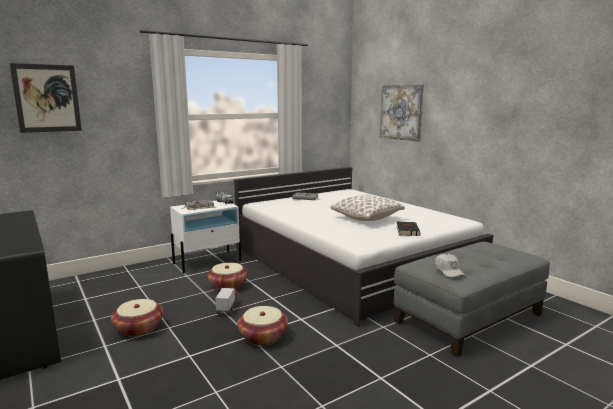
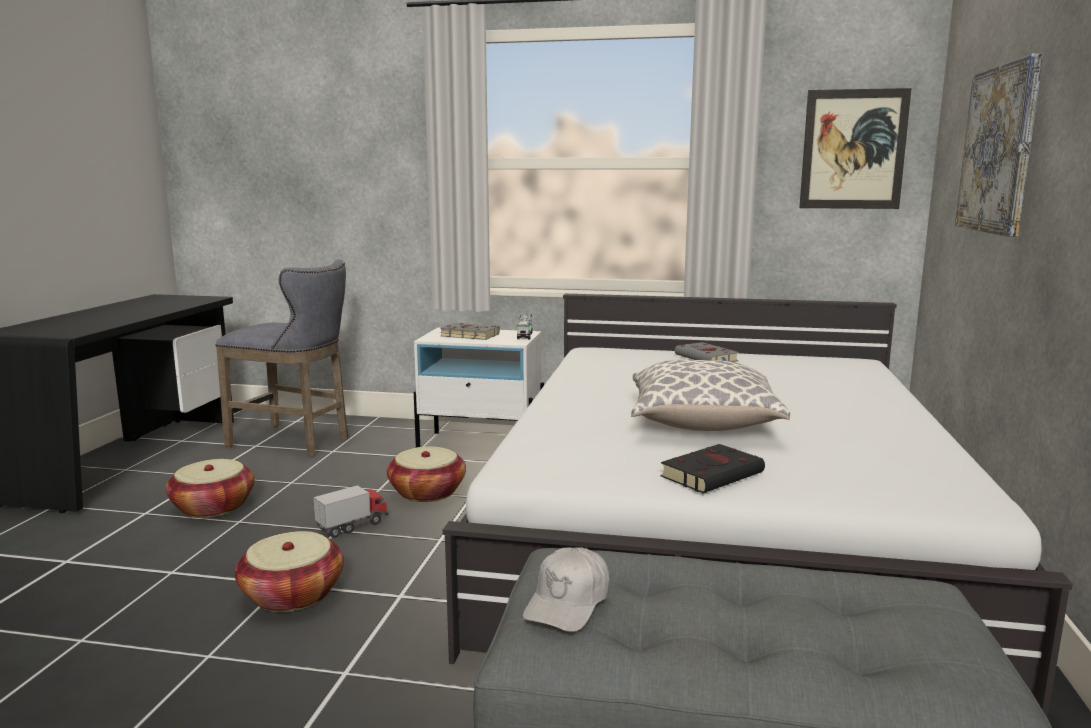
camera: 45 degrees right, 0 degrees up
(47, 98) = (282, 129): picture -> picture (853, 149)
(106, 289) = (295, 442): none -> grey stool

